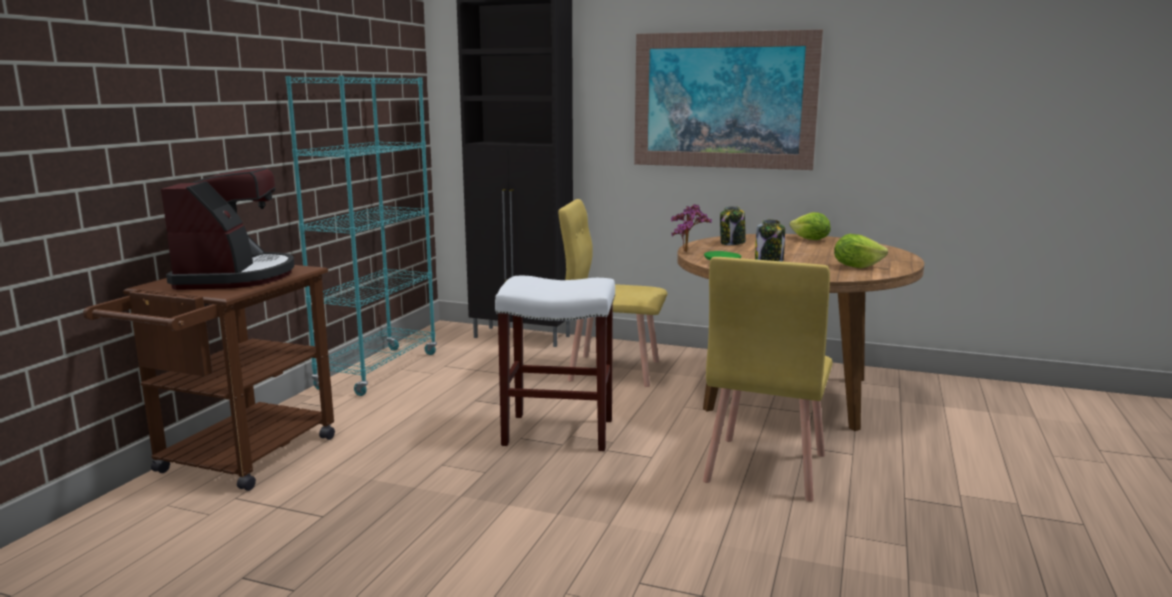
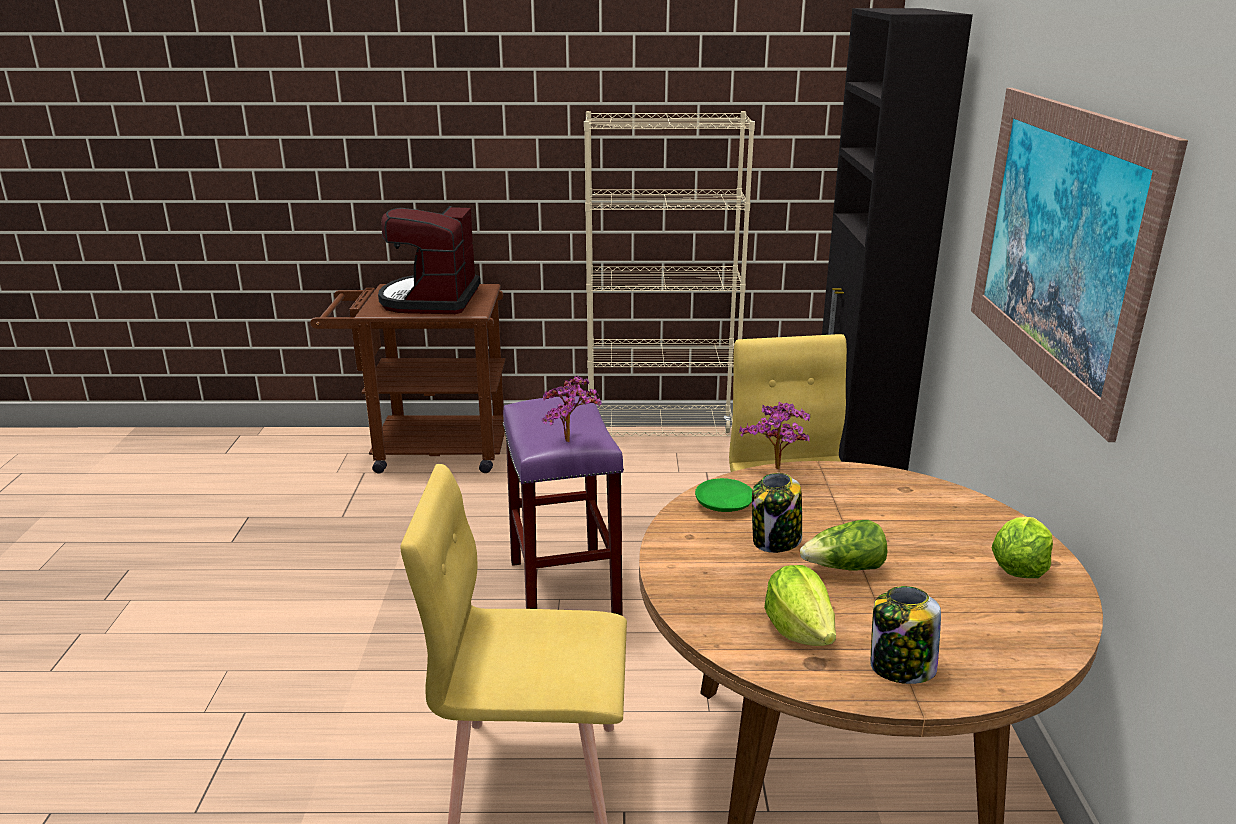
camera: 70 degrees right, 10 degrees up
(235, 277) = (431, 300): coffee machine -> coffee machine turned 120 degrees clockwise
(378, 371) = (661, 443): turquoise bookcase -> beige bookcase
(560, 432) = (565, 590): white stool -> purple stool
(600, 281) = (571, 443): none -> potted plant
(732, 243) = (890, 497): jar -> jar (900, 668)
(801, 256) = (844, 568): none -> lettuce

